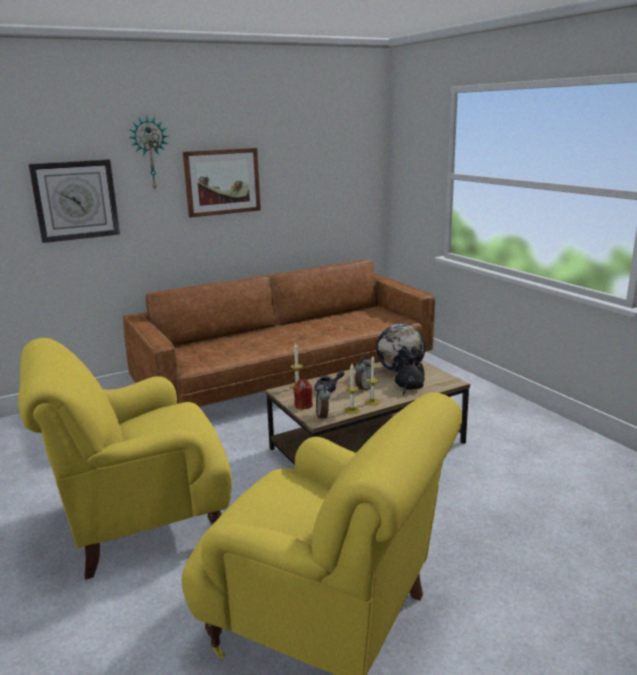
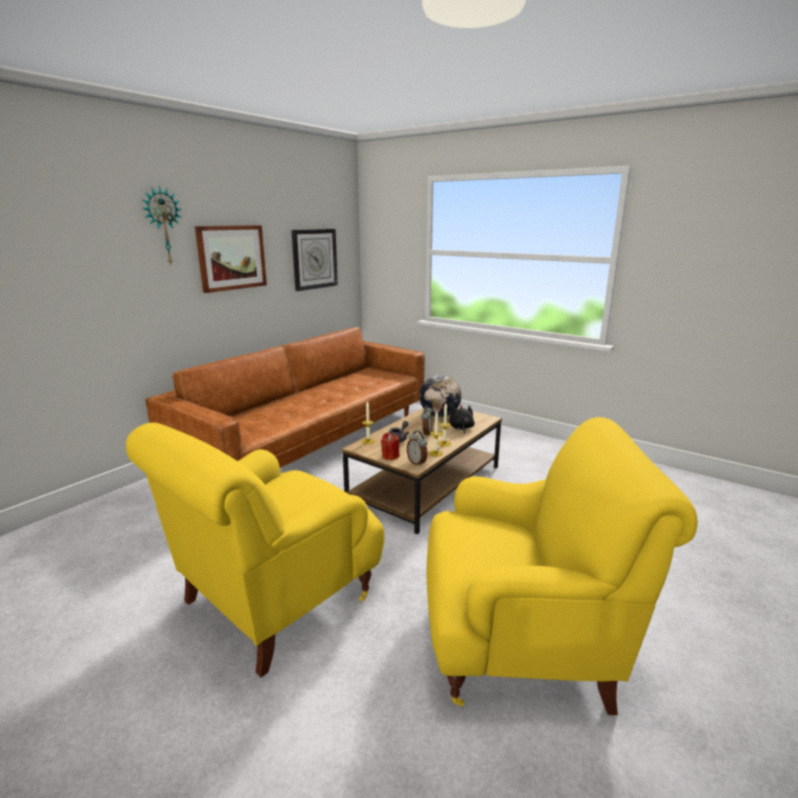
camera: 25 degrees left, 0 degrees up
(75, 200) = (87, 276): wall clock -> wall clock (314, 259)

